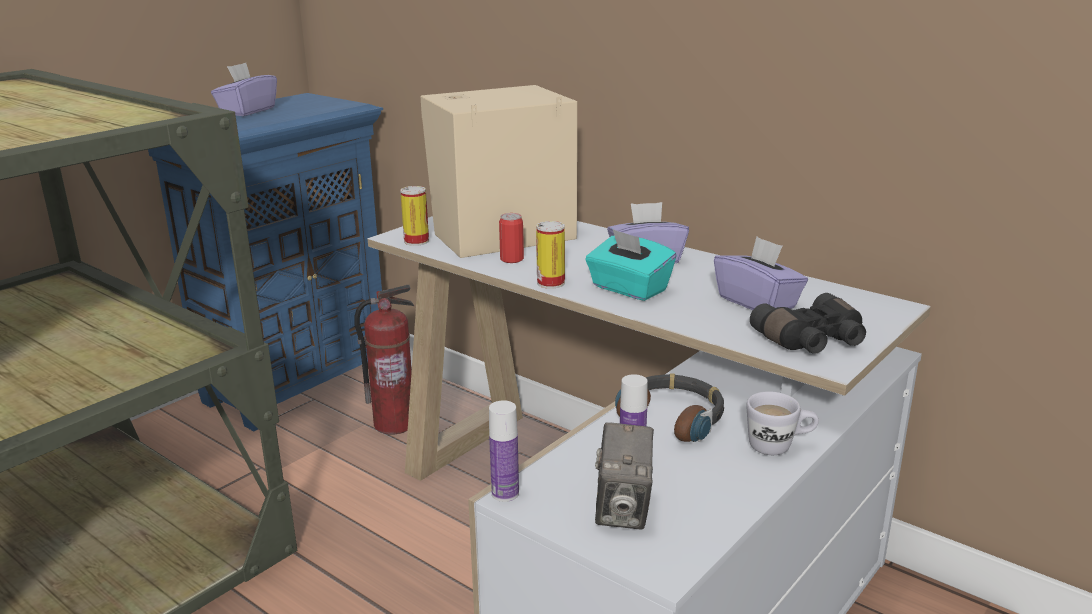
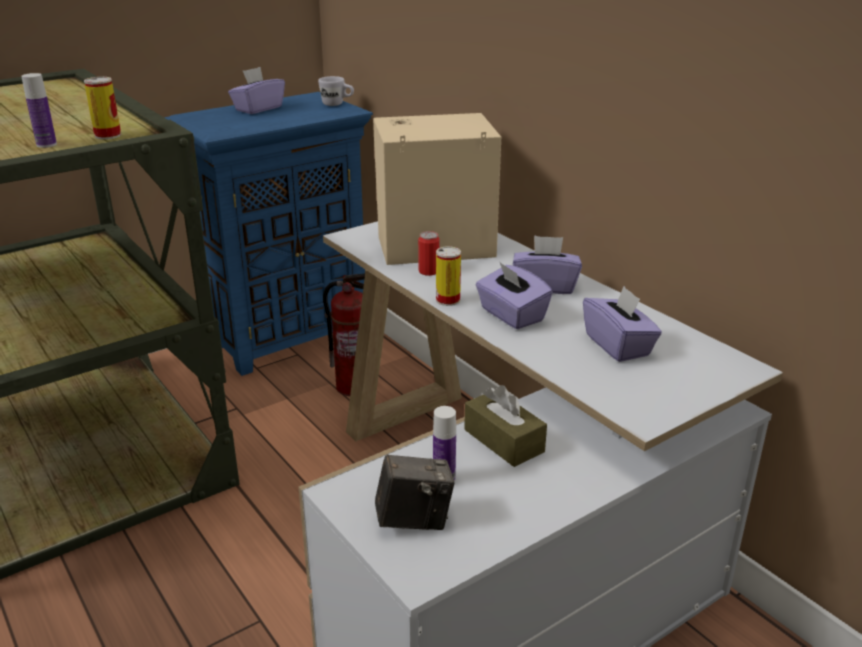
camera: 15 degrees right, 5 degrees up
(416, 241) = (360, 243): can -> can (108, 135)
(505, 493) = (328, 487): bottle -> bottle (46, 144)
(623, 510) = (414, 520): camera -> camera turned 120 degrees counterclockwise
(628, 289) = (511, 315): turquoise tissue box -> purple tissue box
(673, 416) = (503, 440): headphones -> brown tissue box
(779, 447) = (579, 486): white mug -> white mug (337, 104)
(812, 341) = (643, 393): black binoculars -> none

